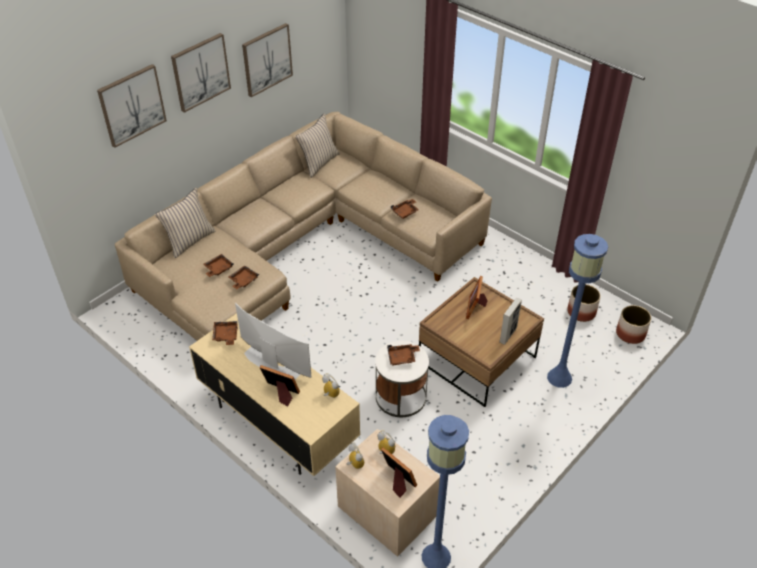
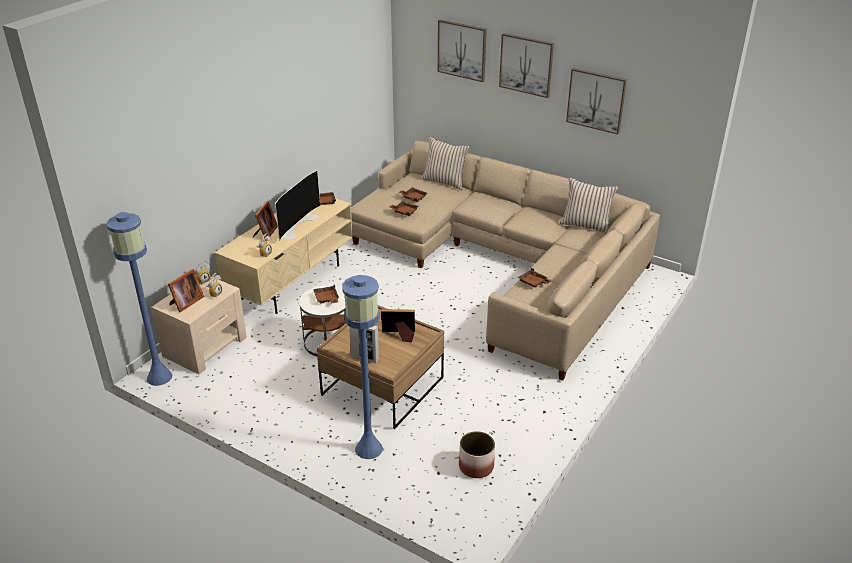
camera: 80 degrees right, 10 degrees down
(630, 334) = (451, 512): planter -> none

